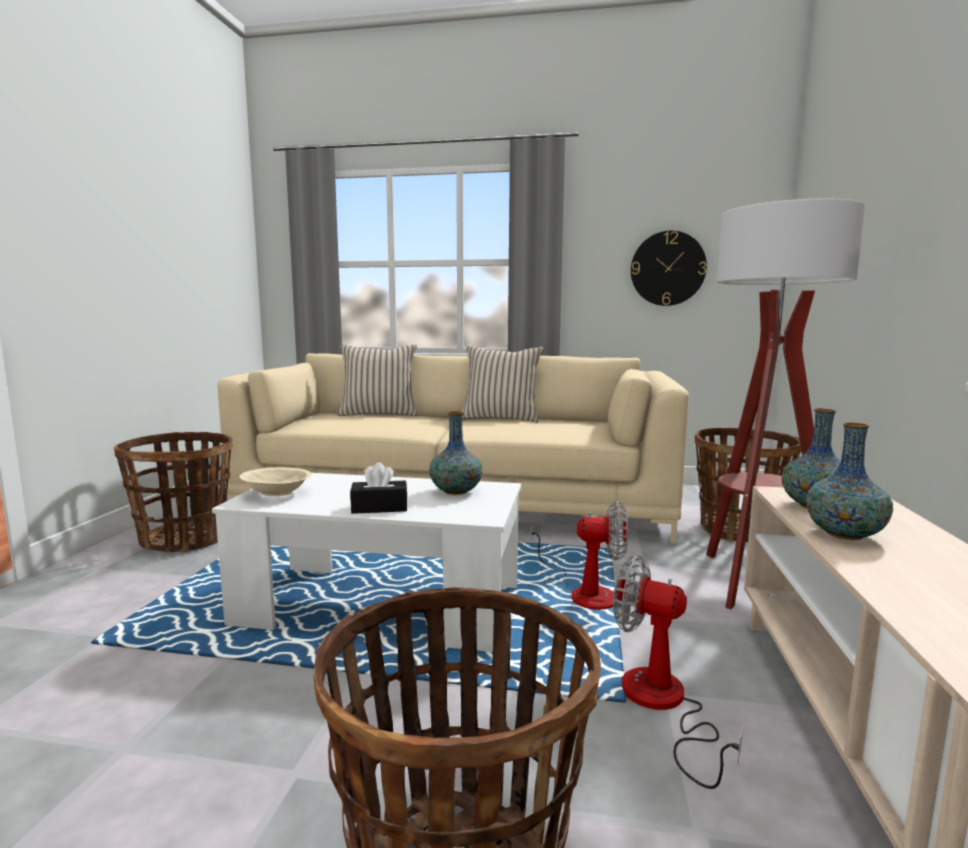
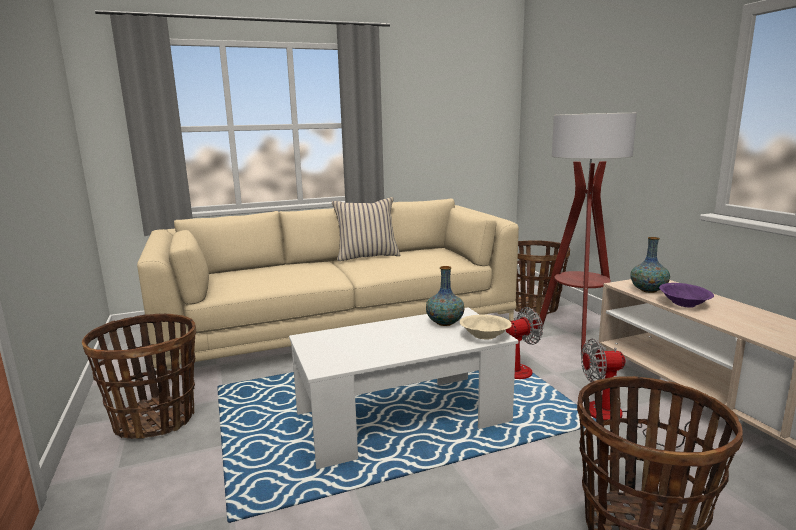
camera: 30 degrees left, 5 degrees up
(276, 494) = (330, 355): beige bowl -> beige bowl (484, 336)
(378, 414) = (263, 267): beige pillow -> none
(379, 508) = (424, 347): black tissue box -> none
(667, 268) = (451, 129): wall clock -> none
(844, 534) = (684, 304): vase -> purple bowl

